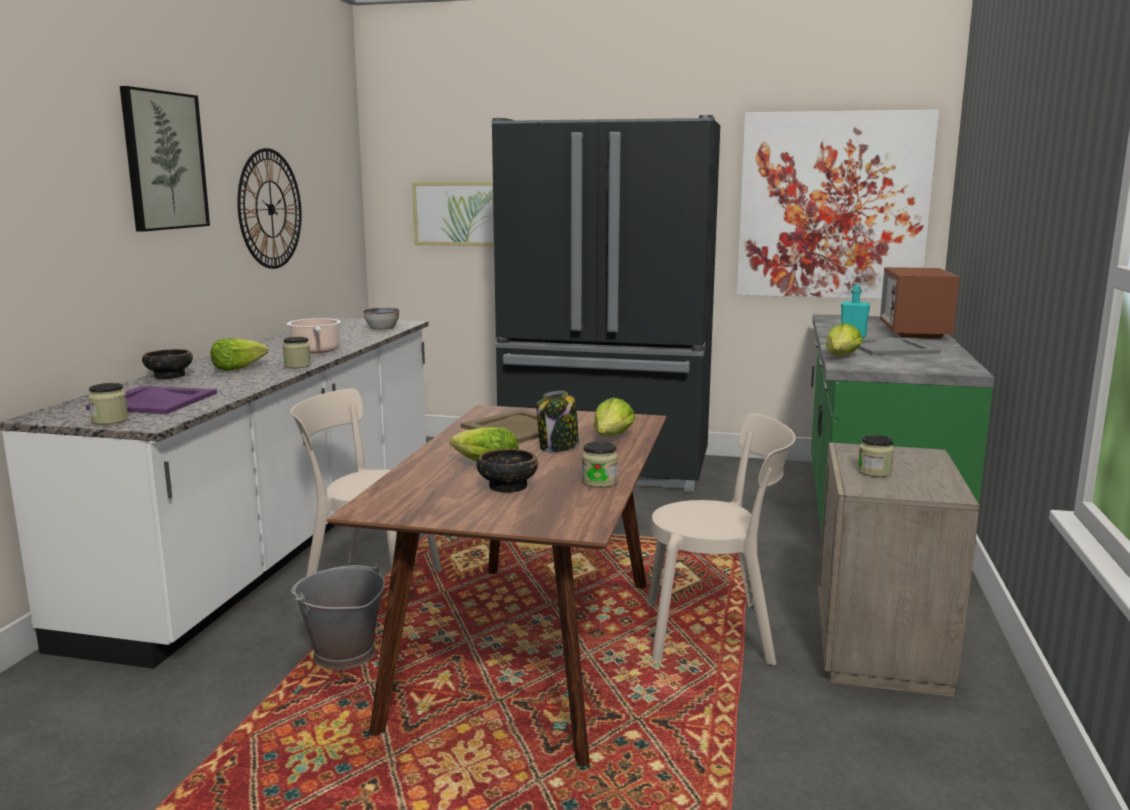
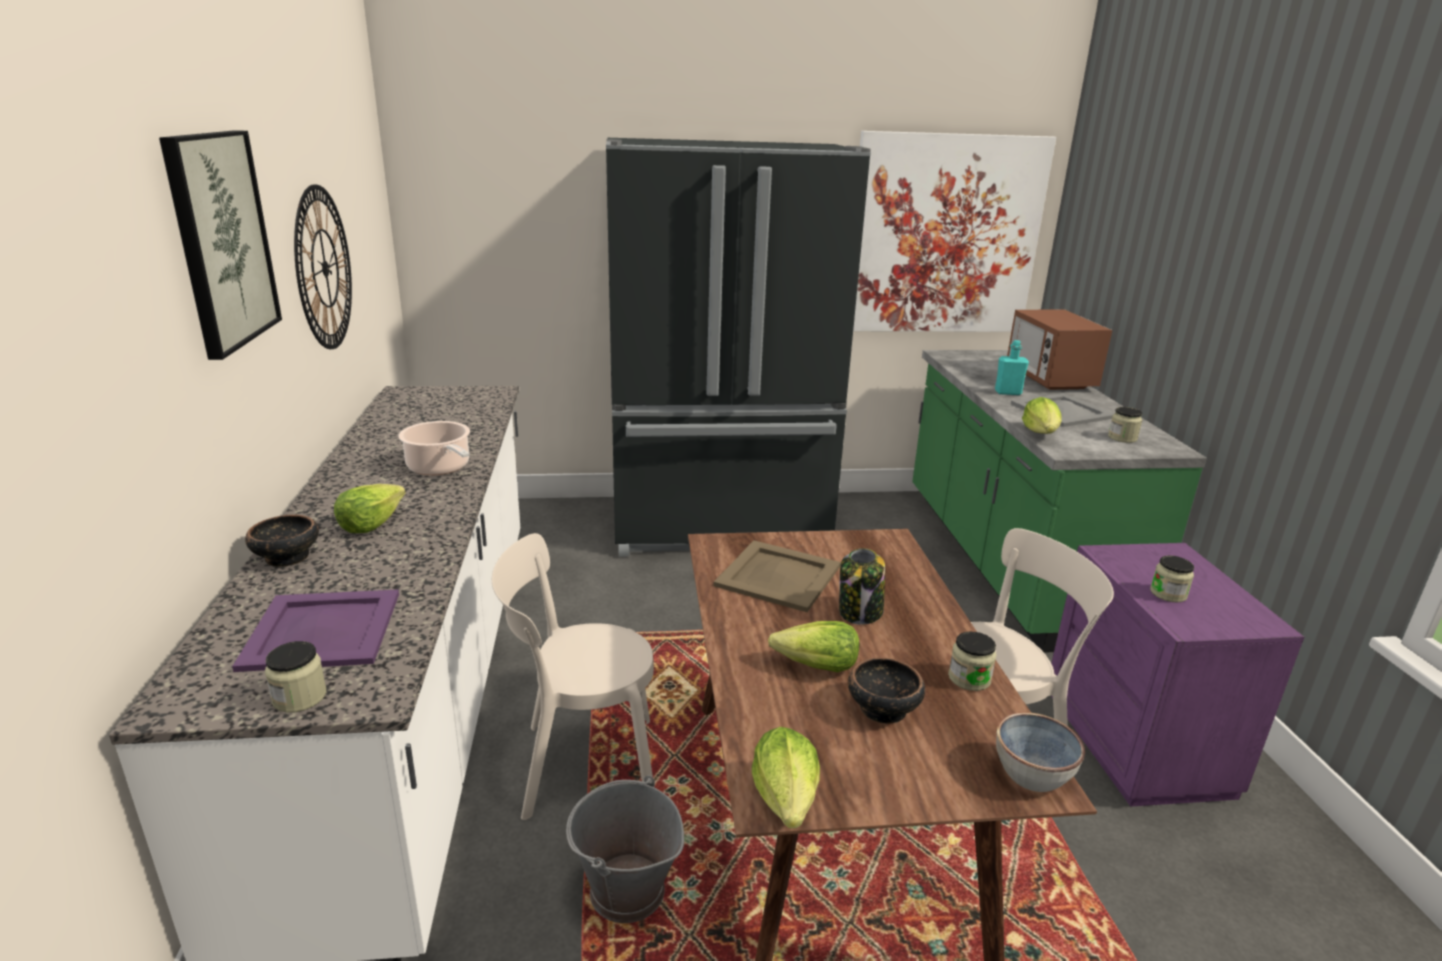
camera: 20 degrees left, 10 degrees up
(297, 365) = (449, 507): jar -> jar (1122, 438)
(382, 328) = (477, 407): bowl -> bowl (1031, 773)
(456, 213) = (519, 241): picture -> none
(612, 437) = (896, 581): lettuce -> lettuce (786, 798)
(883, 647) = (1138, 743): beige nightstand -> purple nightstand

